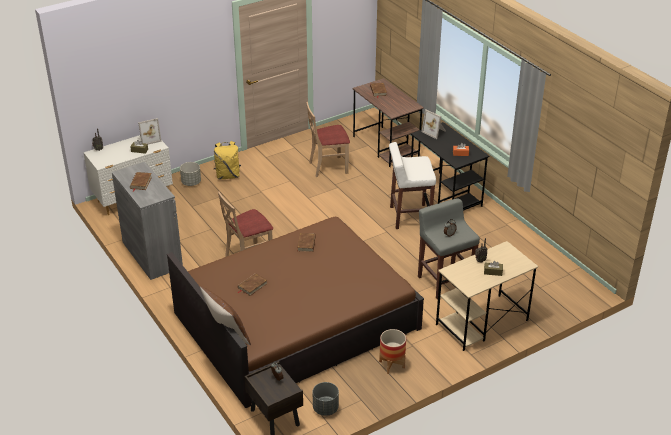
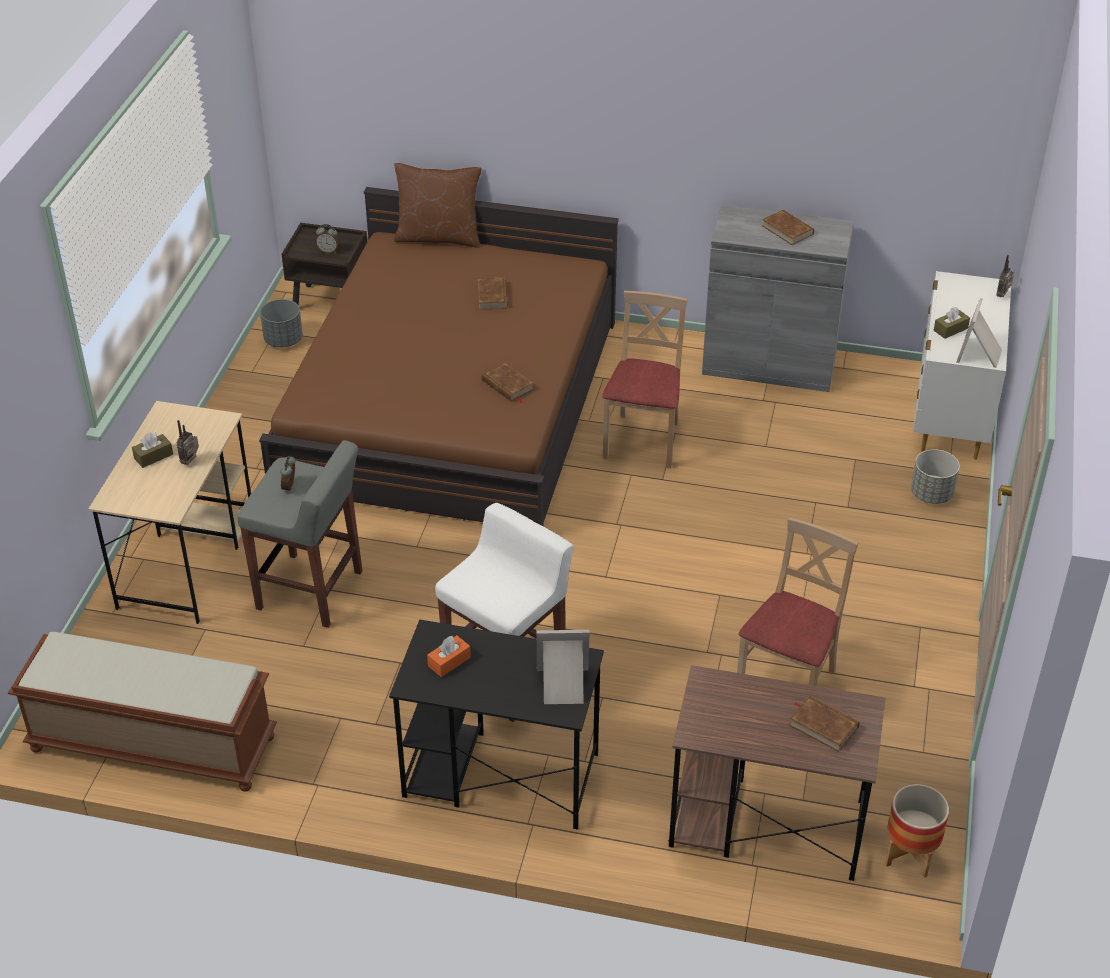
camera: 135 degrees right, 5 degrees up
(228, 175) = (906, 545): yellow backpack -> none
(392, 364) = (257, 429): planter -> planter (909, 856)
(552, 265) = (151, 744): none -> brown bench

